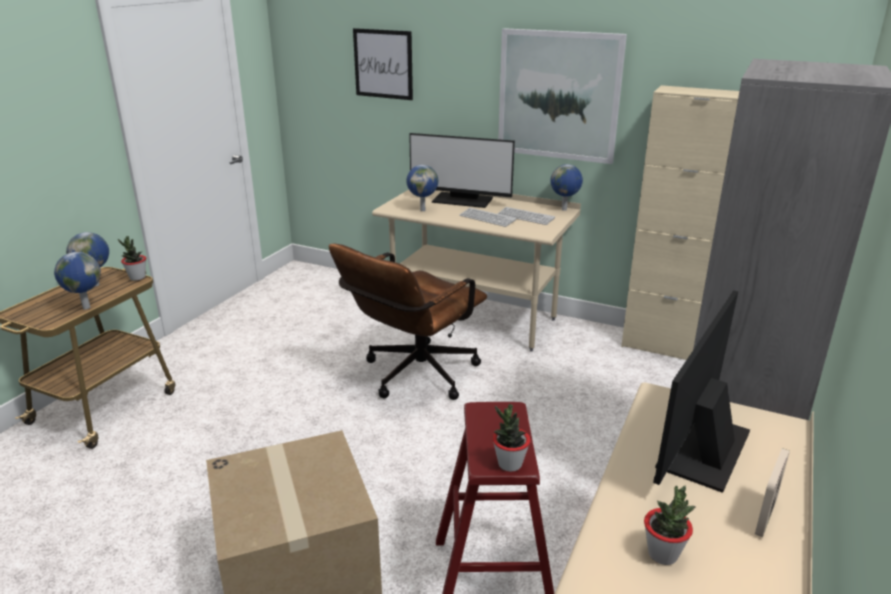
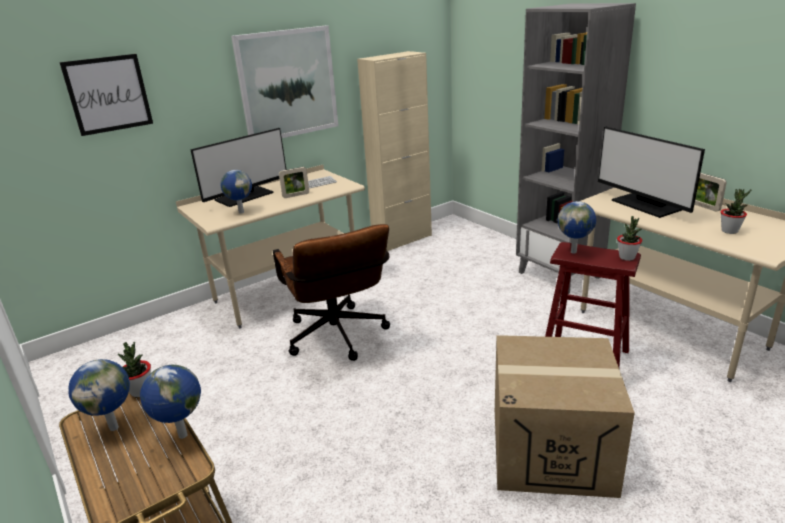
camera: 60 degrees left, 0 degrees up
(487, 218) = (296, 195): keyboard -> picture frame
(564, 209) = (318, 172): globe -> globe (574, 252)

